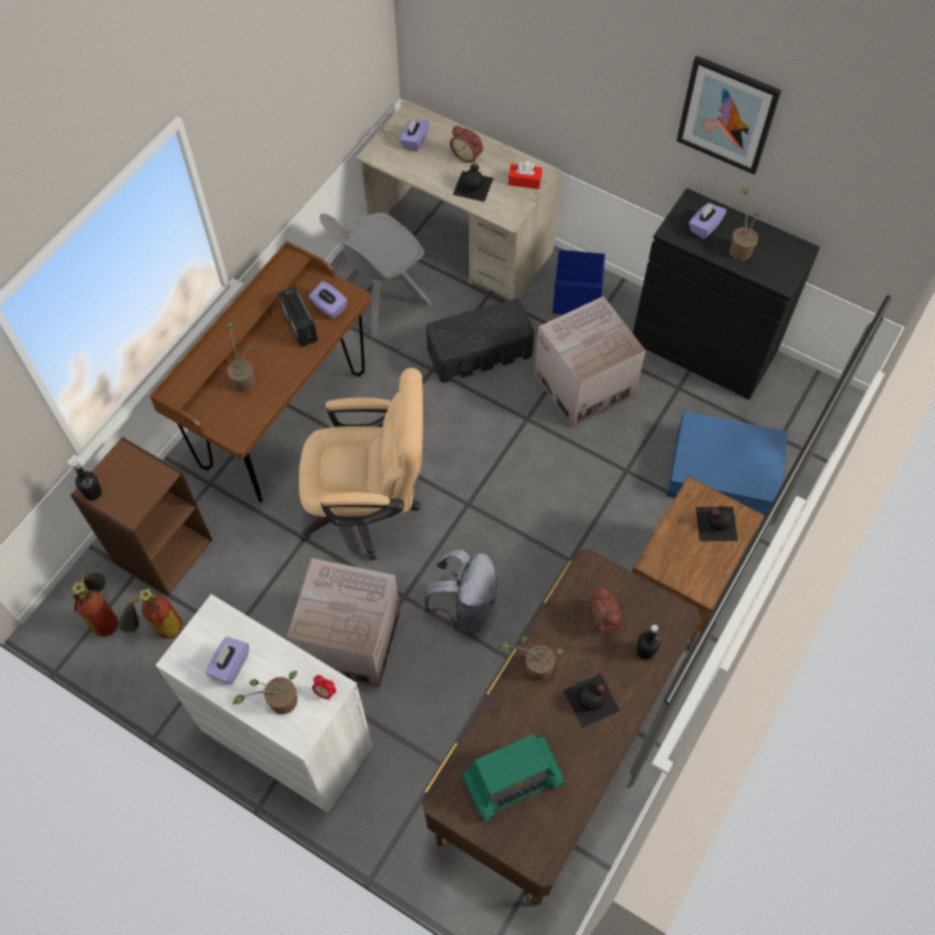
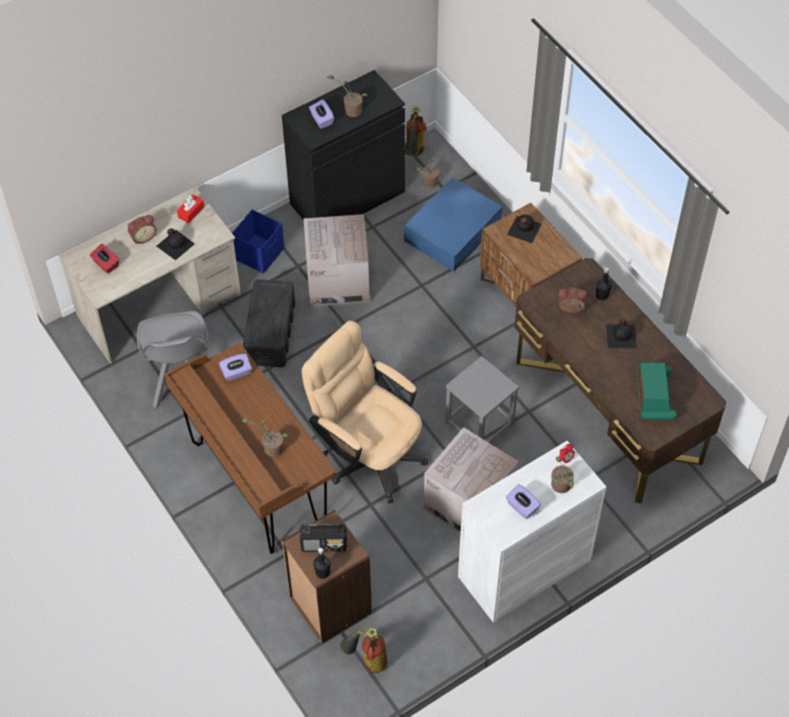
camera: 65 degrees left, 5 degrees down
(159, 630) = (398, 627): fire extinguisher -> fire extinguisher (414, 156)
(300, 327) = (243, 397): radio -> radio (324, 544)
(369, 508) = (367, 453): beige office chair -> beige office chair turned 75 degrees counterclockwise
(414, 141) = (106, 264): purple tissue box -> red tissue box
(465, 608) = (479, 423): grey backpack -> grey stool
(534, 666) = (585, 356): potted plant -> potted plant (428, 183)
(727, 115) = (289, 48): picture -> none

